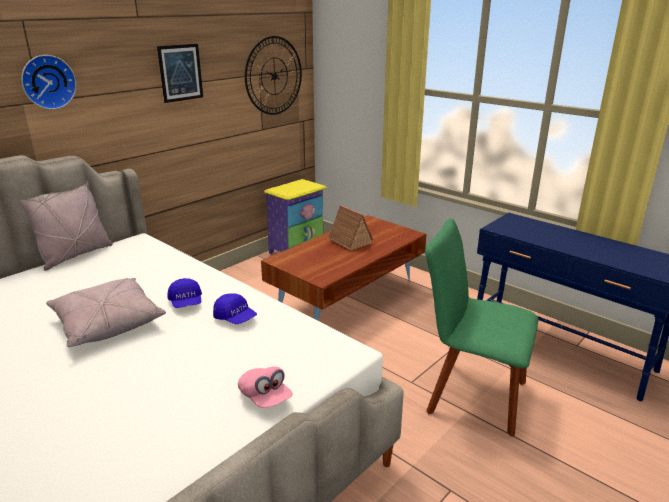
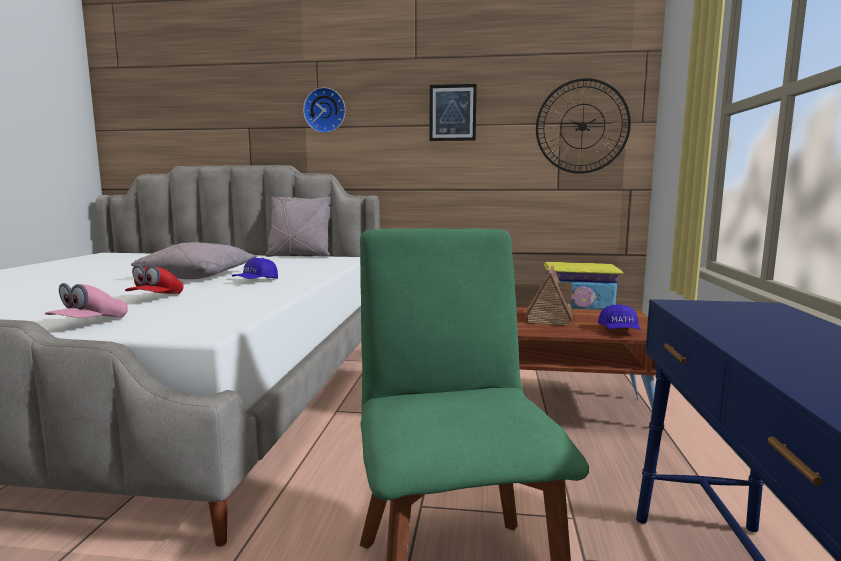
camera: 55 degrees right, 15 degrees down
(197, 358) = (156, 298): none -> red cap
(235, 318) = (242, 294): blue cap -> blue cap (619, 331)

